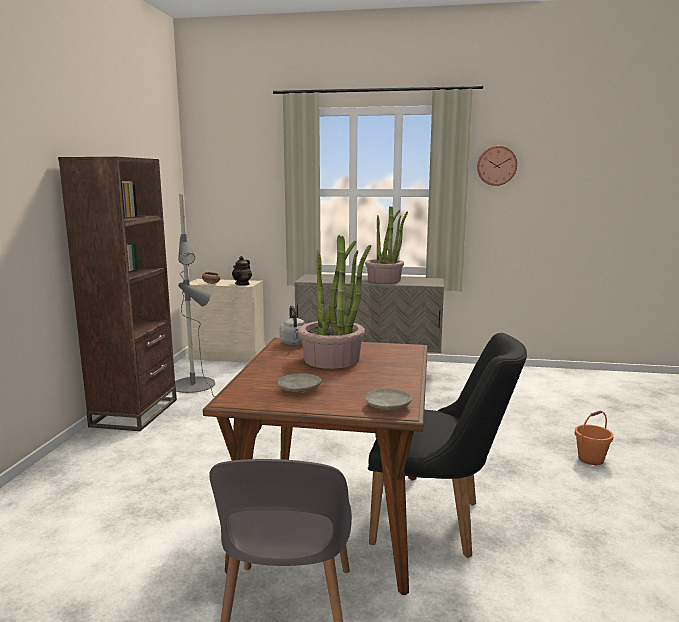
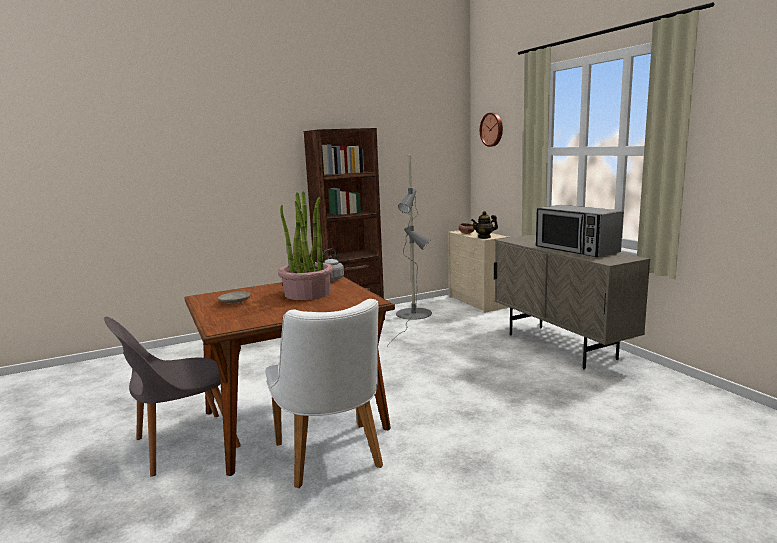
camera: 55 degrees right, 0 degrees up
(384, 280) = (576, 250): potted plant -> microwave
(387, 406) = (225, 324): beige plate -> none
(438, 522) = (332, 460): black chair -> white chair
(496, 166) = (740, 111): wall clock -> wall clock (492, 129)
(590, 459) = (569, 510): orange bucket -> none

